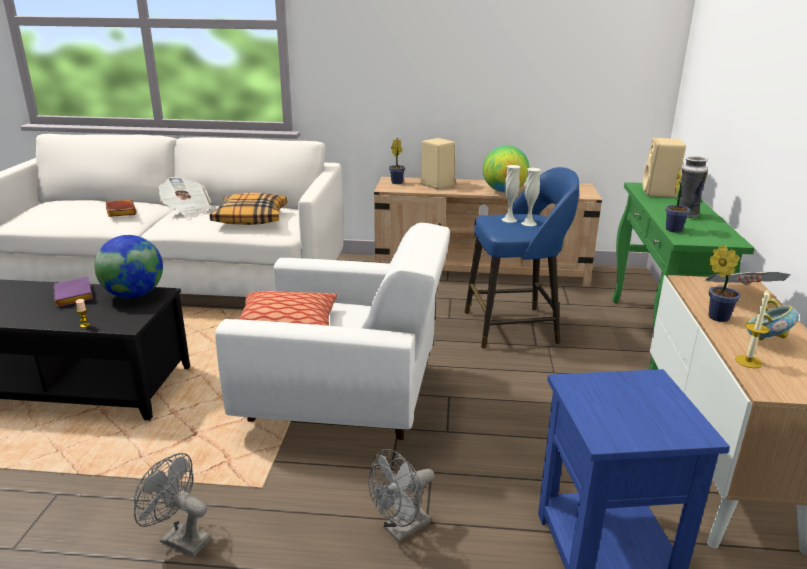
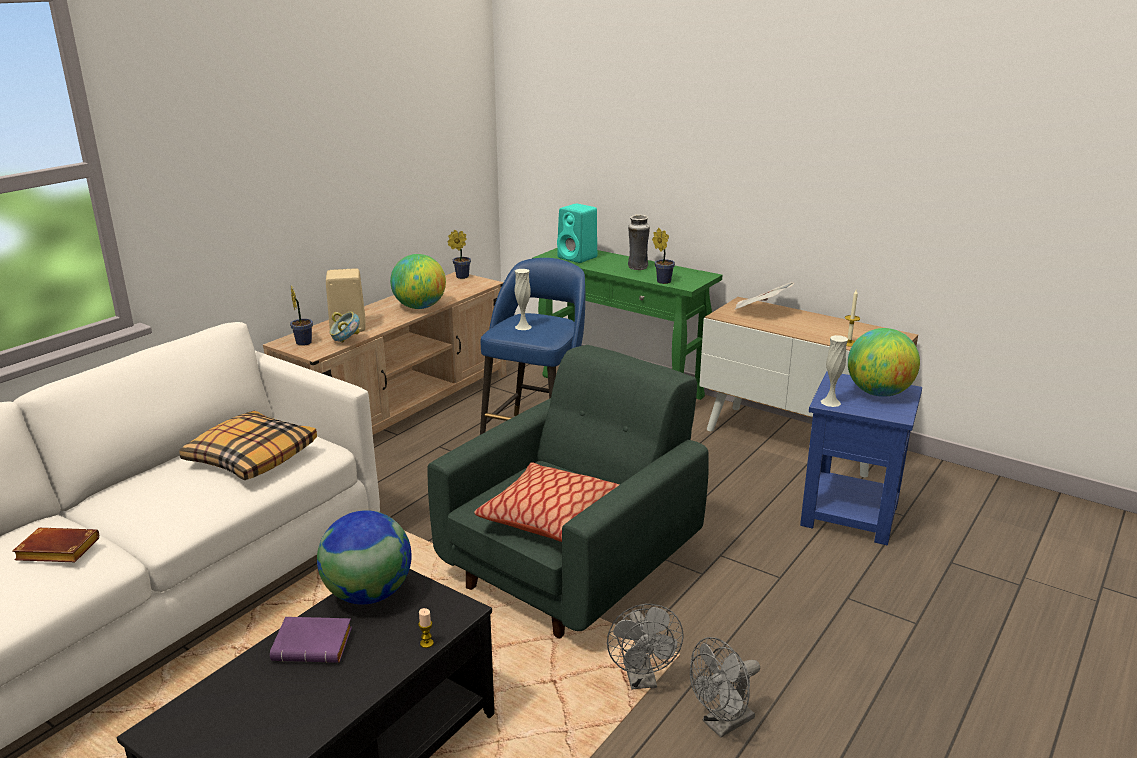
camera: 60 degrees left, 0 degrees up
(187, 210) = (142, 496): newspaper -> none
(344, 400) = (573, 567): white armchair -> green armchair
(401, 529) = (781, 592): grey fan -> grey fan (642, 680)
(528, 223) = (543, 323): white vase -> white vase (830, 402)
(652, 413) = (878, 393): none -> globe
(659, 193) = (578, 258): beige speaker -> turquoise speaker
(716, 316) = (783, 328): potted plant -> potted plant (460, 277)
(766, 341) = (826, 329): bowl -> bowl (346, 341)

